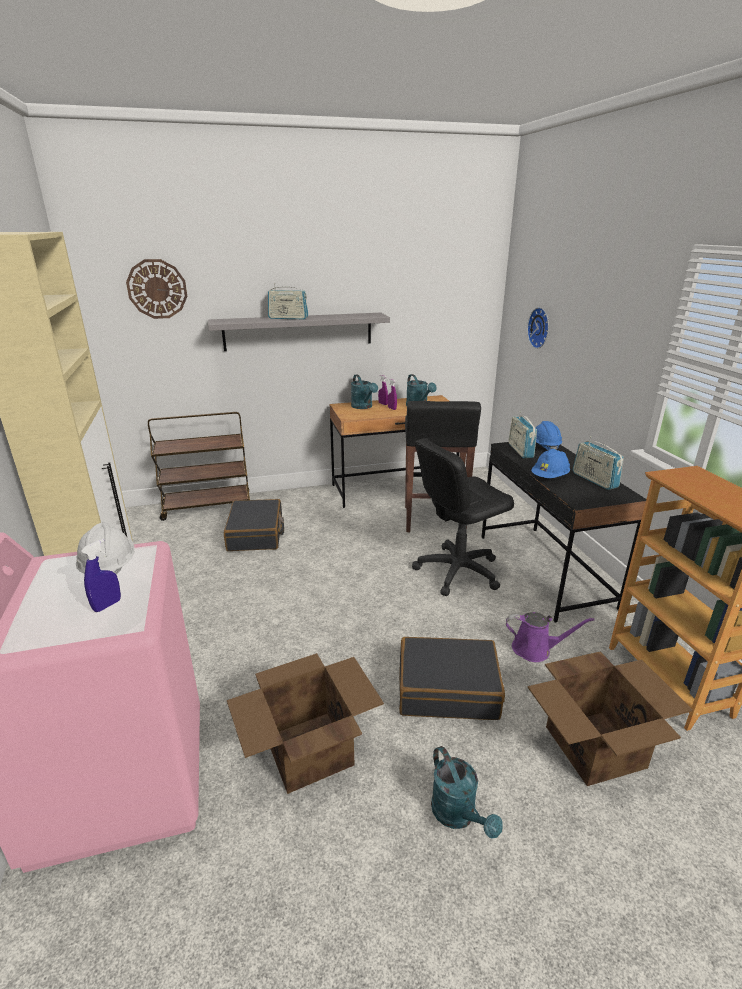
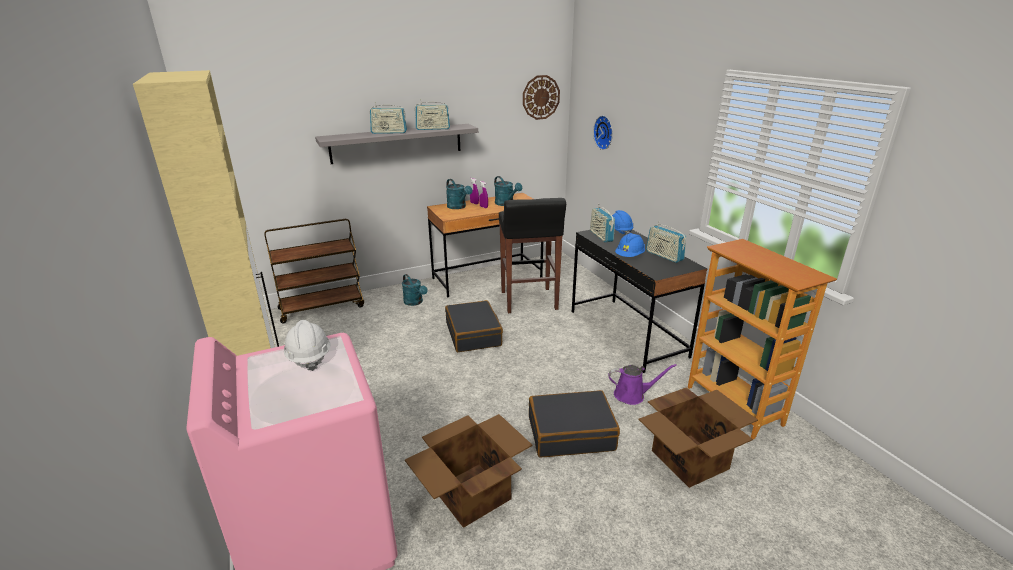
camera: 10 degrees left, 0 degrees up
(107, 605) = (323, 385): blue spray bottle -> none
(157, 289) = (267, 111): wall clock -> wall clock (541, 97)
(256, 534) = (375, 327): black suitcase -> black suitcase (473, 334)
(338, 316) = (433, 129): none -> radio
(457, 571) = (558, 341): black office chair -> none
(458, 815) = (600, 522): turquoise watering can -> turquoise watering can (415, 302)

